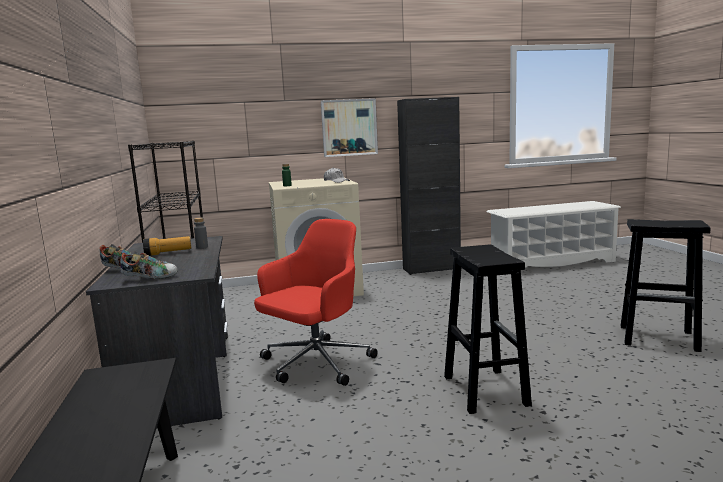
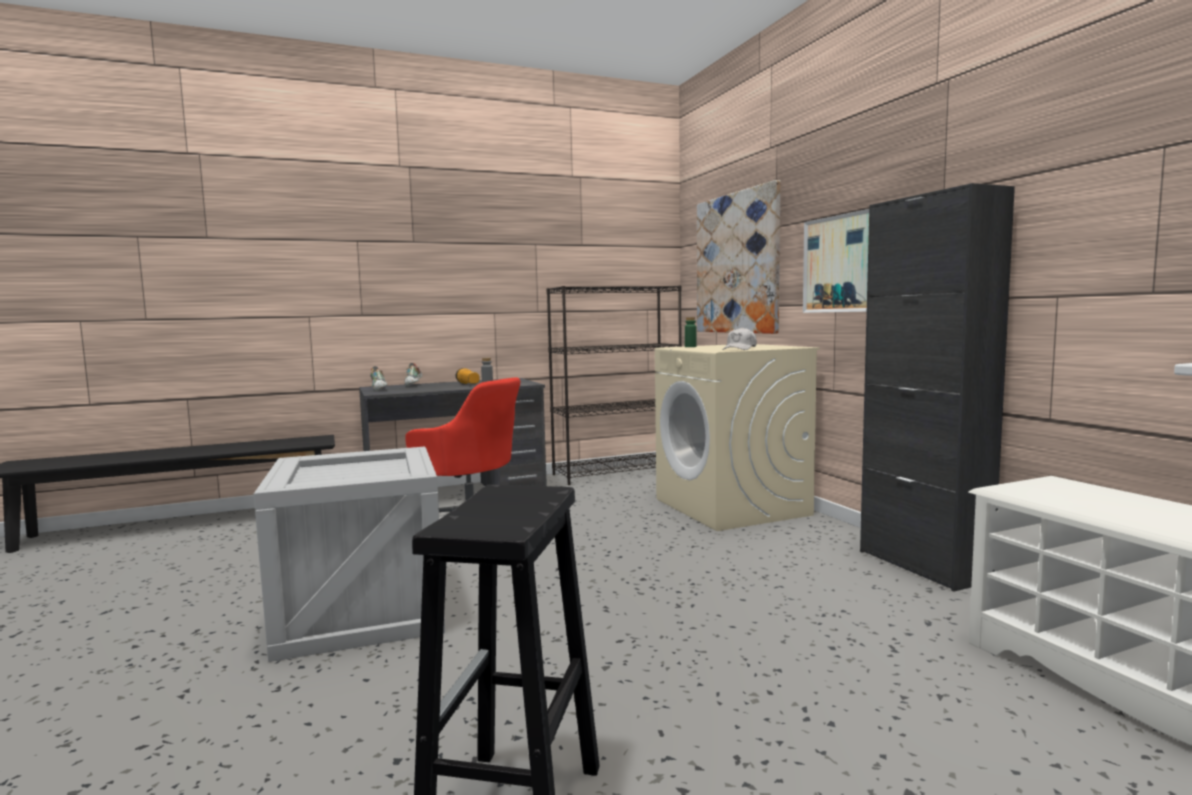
camera: 80 degrees right, 5 degrees down
(242, 124) = (737, 263): none -> picture
(484, 390) = (361, 612): black stool -> crate

